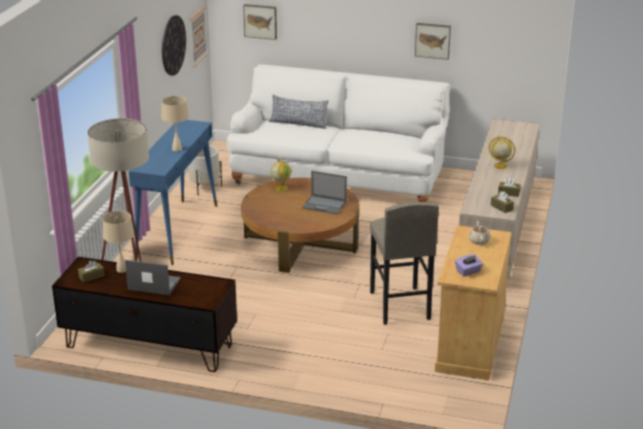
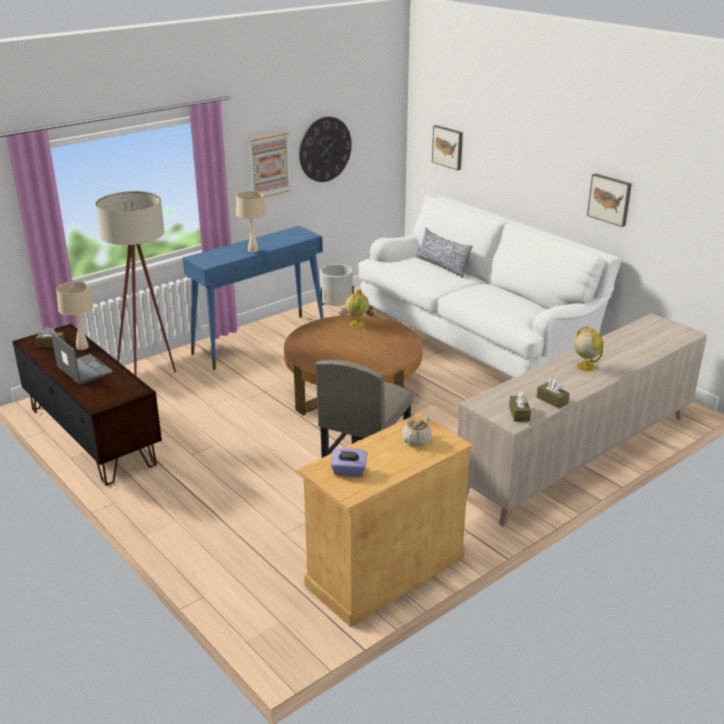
camera: 35 degrees right, 0 degrees up
(197, 36) = (379, 151): picture -> picture (269, 165)
(325, 205) = (375, 353): laptop -> none

